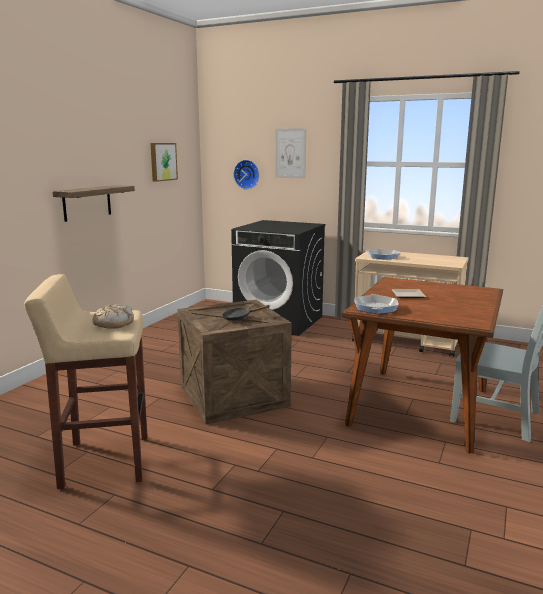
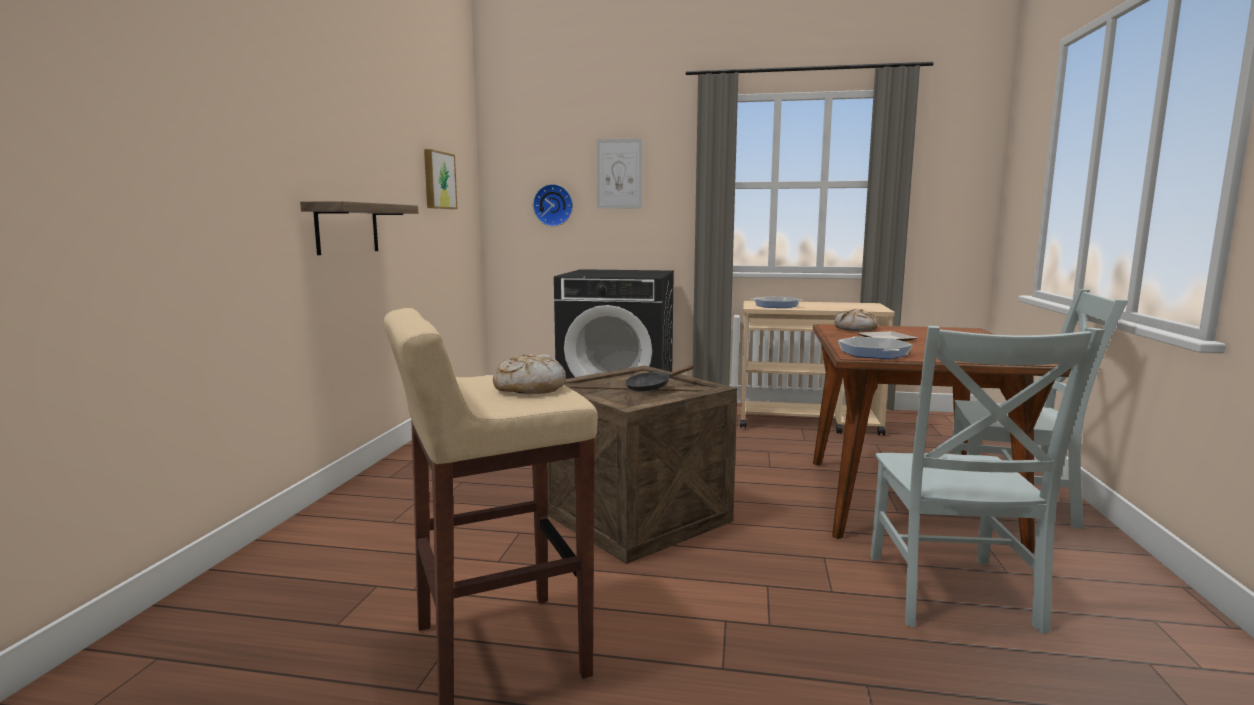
camera: 15 degrees left, 5 degrees down
(386, 471) = (952, 595): none -> grey chair
(403, 284) = (856, 329): none -> bread

